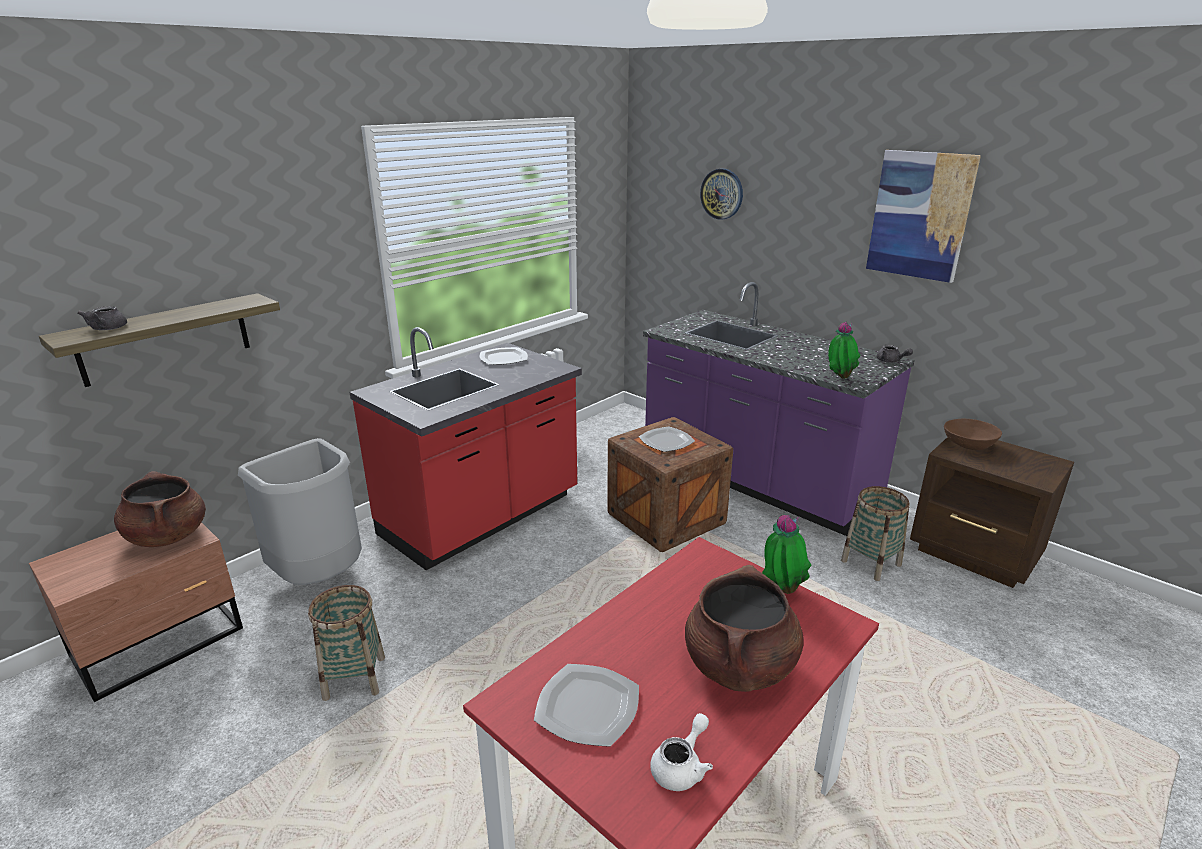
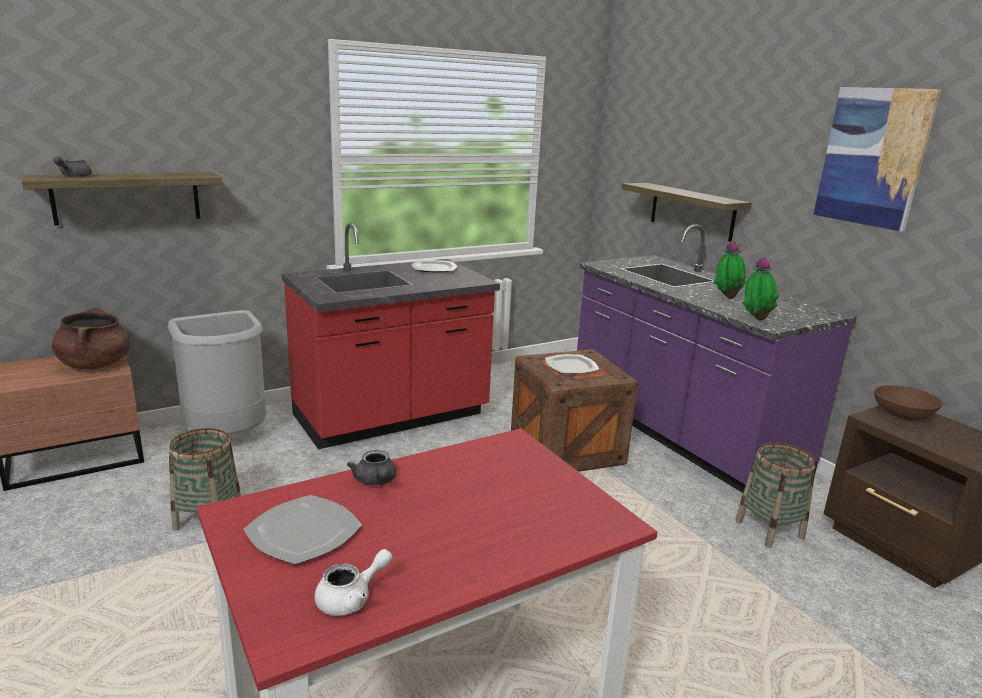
camera: 15 degrees right, 5 degrees down
(722, 194) = (682, 137): wall clock -> none
(738, 266) = (692, 211): none -> shelf
(739, 666) = (477, 534): brown cooking pot -> none
(781, 589) = (571, 483): potted plant -> potted plant (726, 297)
(891, 361) = (827, 314): grey teapot -> grey teapot (375, 481)

